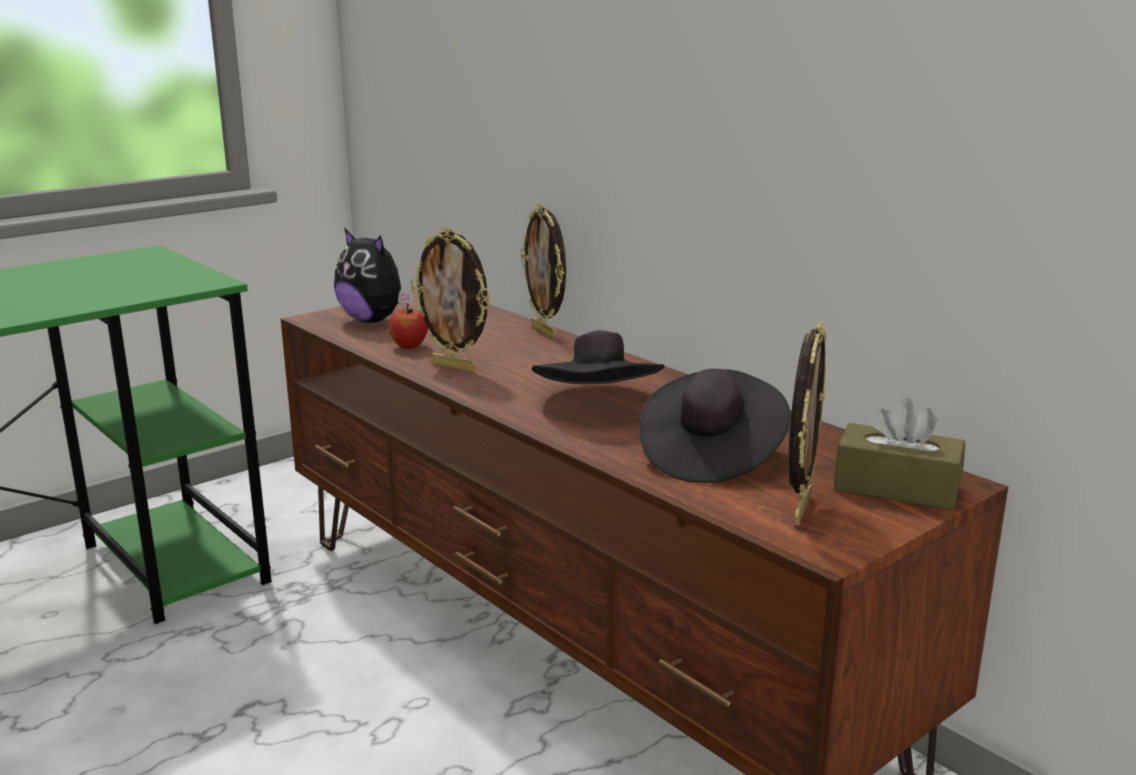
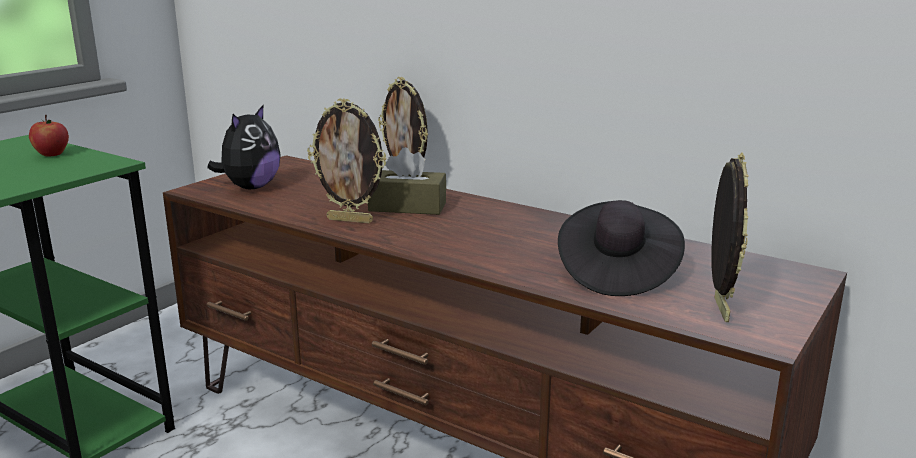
camera: 15 degrees left, 0 degrees up
(373, 320) = (250, 187): plush toy -> plush toy turned 90 degrees counterclockwise
(409, 346) = (298, 206): apple -> apple (52, 154)
(599, 404) = (495, 240): black hat -> none
(896, 488) = (773, 282): brown tissue box -> brown tissue box (407, 207)

